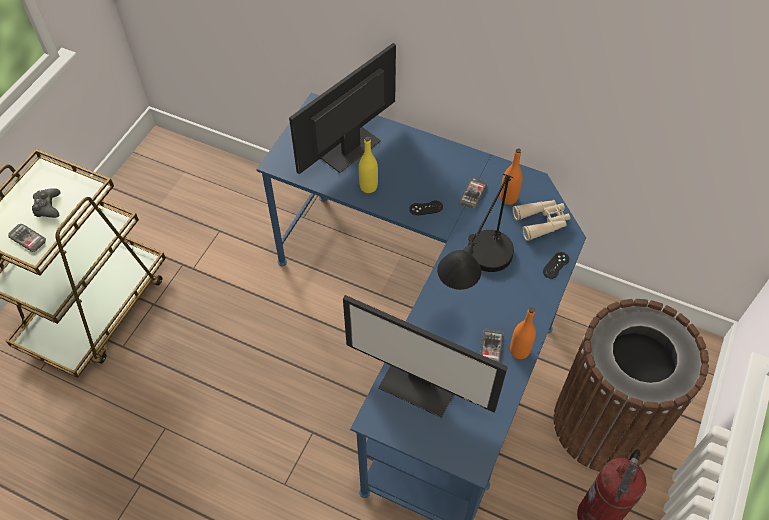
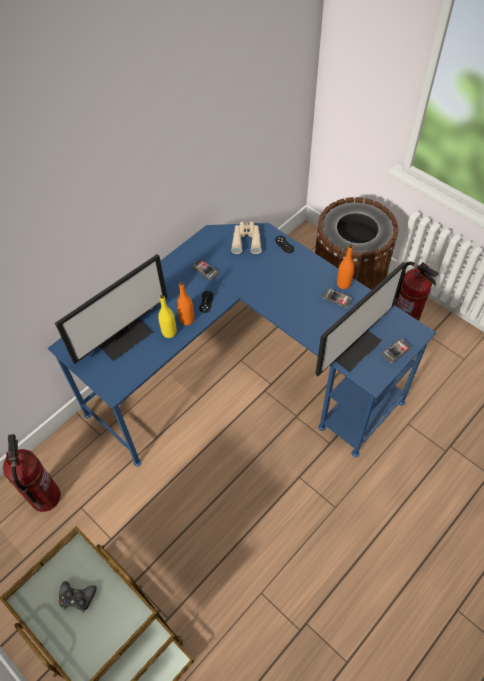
camera: 70 degrees left, 0 degrees up
(27, 238) = (109, 622): phone -> phone (396, 351)
(222, 198) = (45, 497): none -> fire extinguisher
(348, 148) = (124, 336): monitor -> monitor turned 105 degrees counterclockwise
(474, 284) = (283, 293): black table lamp -> none
(508, 198) = (218, 252): orange bottle -> orange bottle (187, 320)

